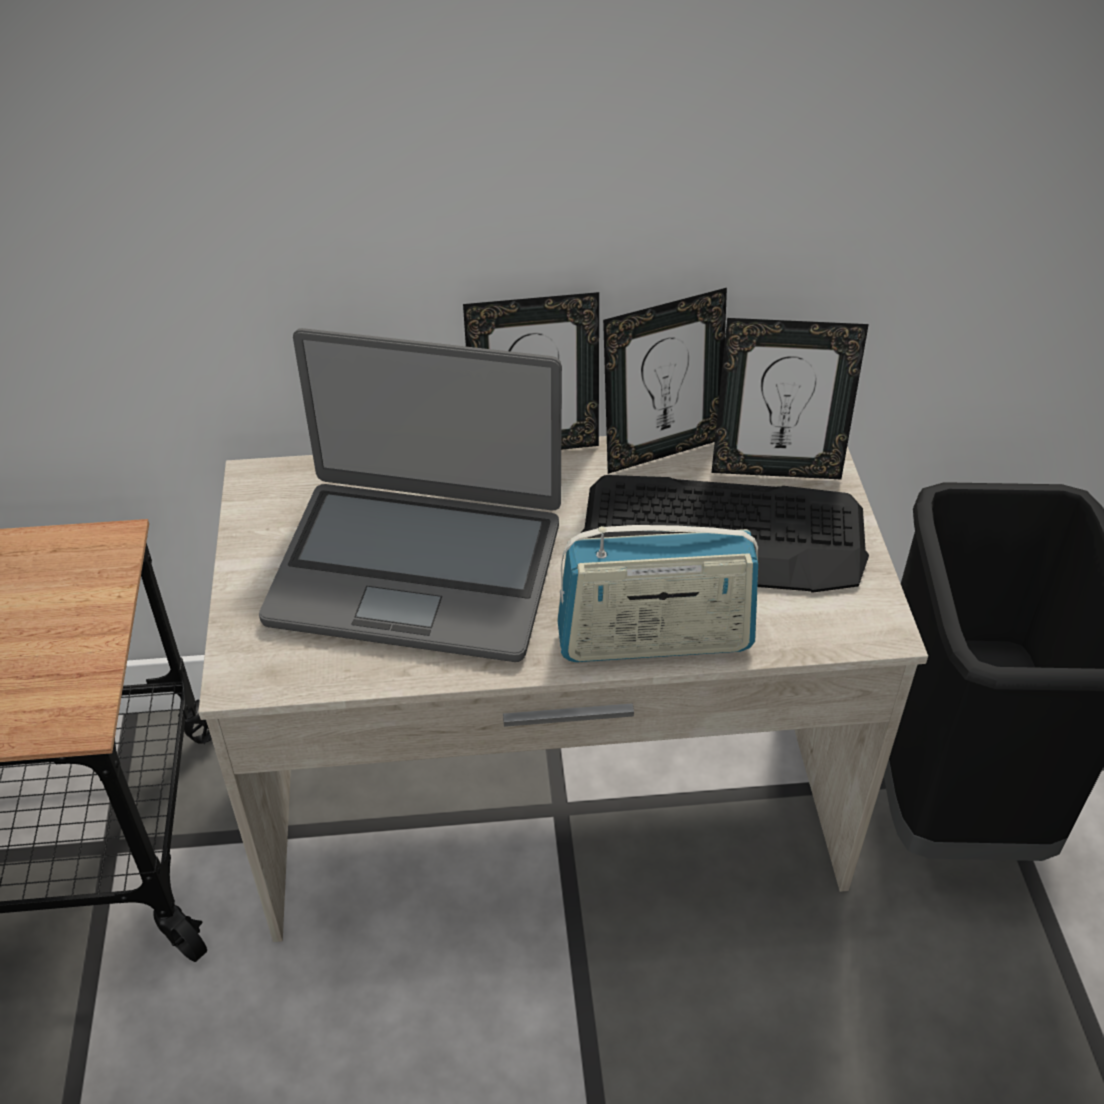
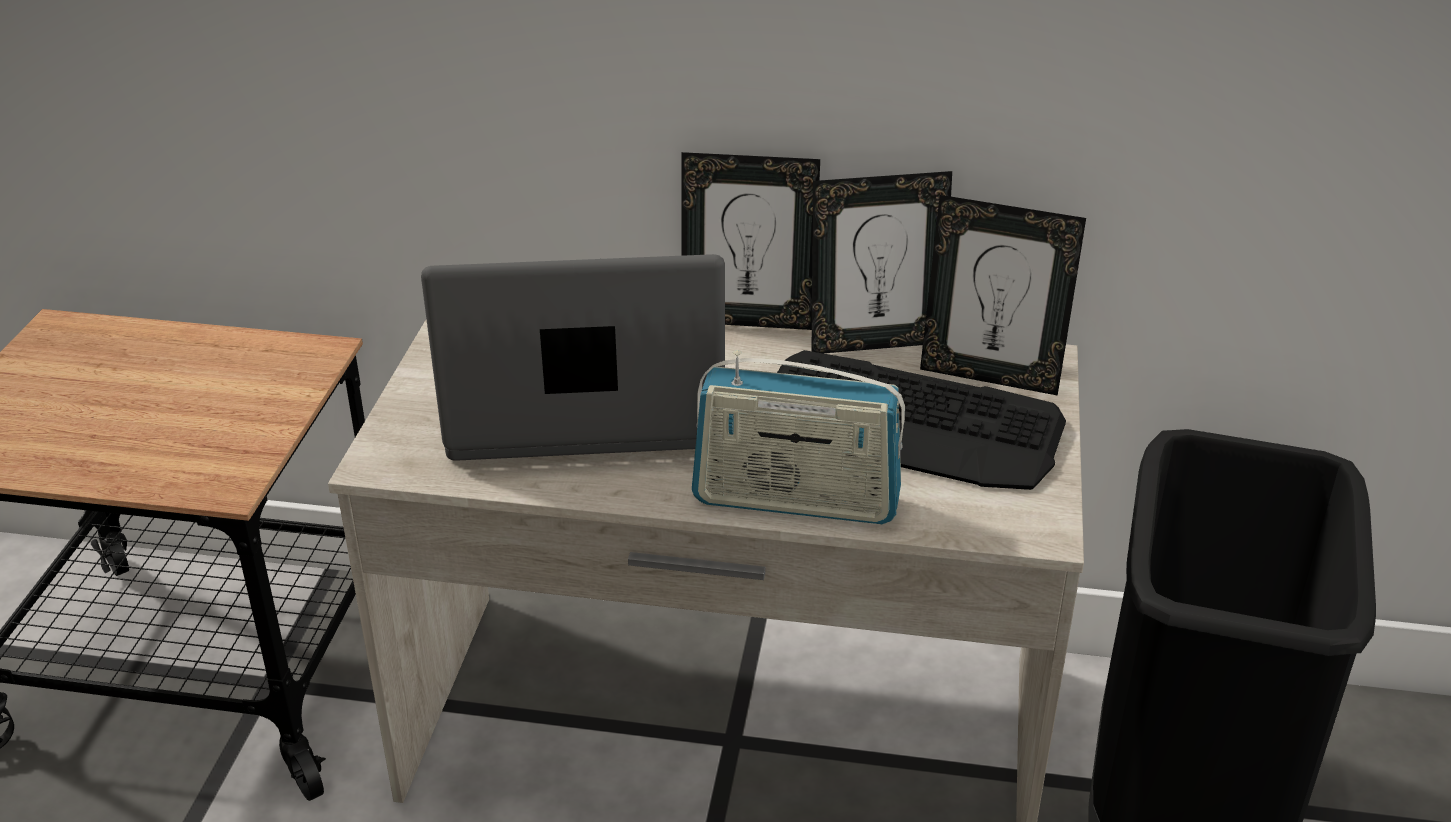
camera: 15 degrees right, 10 degrees down
(417, 569) = (585, 403): laptop -> laptop turned 150 degrees clockwise

